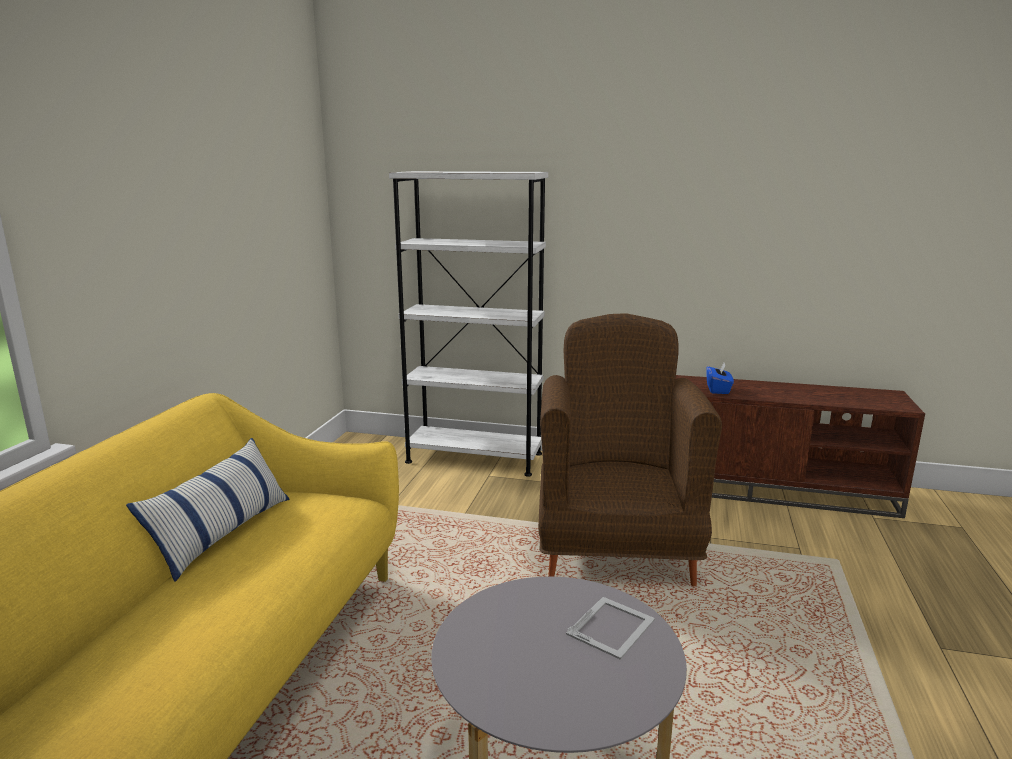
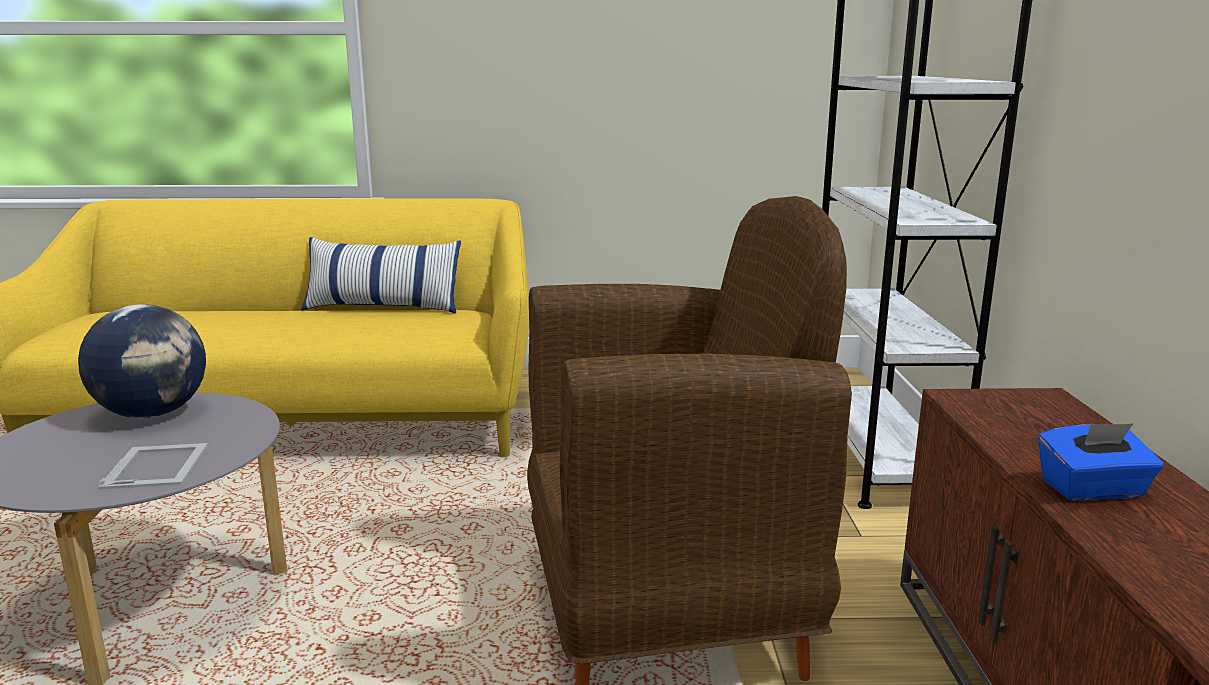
camera: 75 degrees right, 0 degrees up
(491, 643) = (153, 413): none -> globe
(612, 626) = (157, 465): picture frame -> picture frame turned 120 degrees counterclockwise

